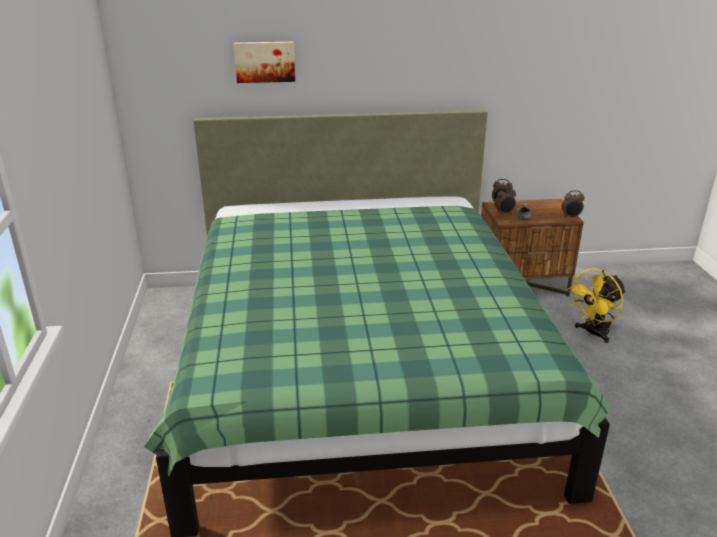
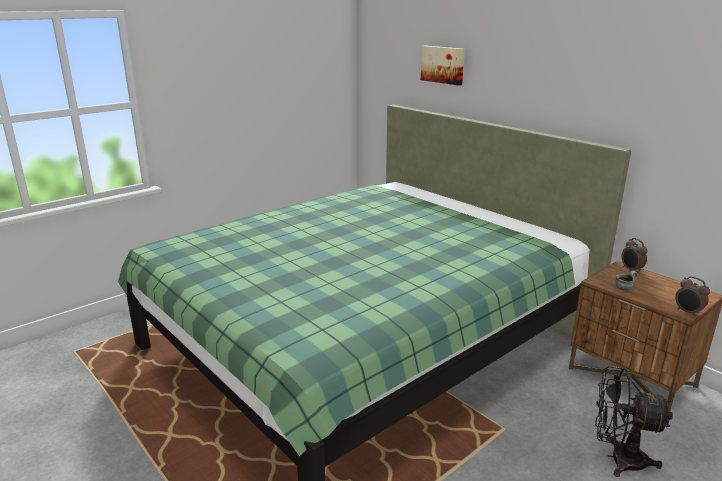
camera: 55 degrees right, 5 degrees down
(504, 213) = (614, 276): alarm clock -> none
(592, 333) = (618, 458): yellow fan -> black fan

